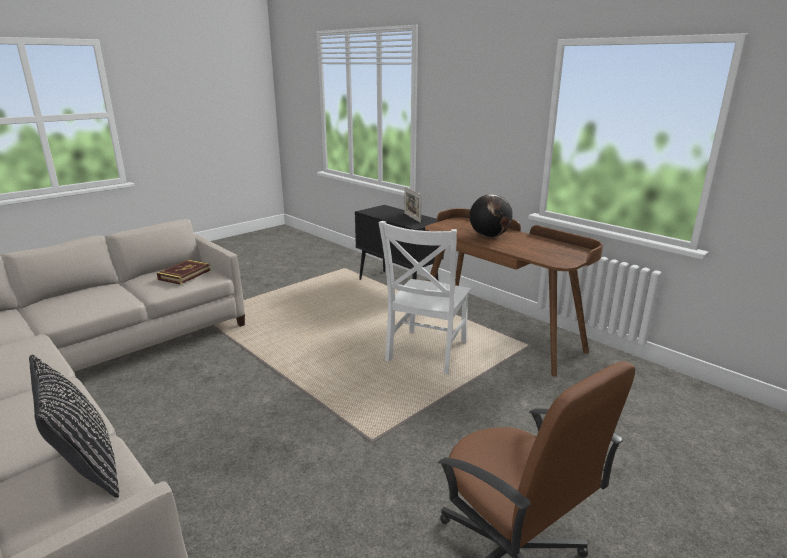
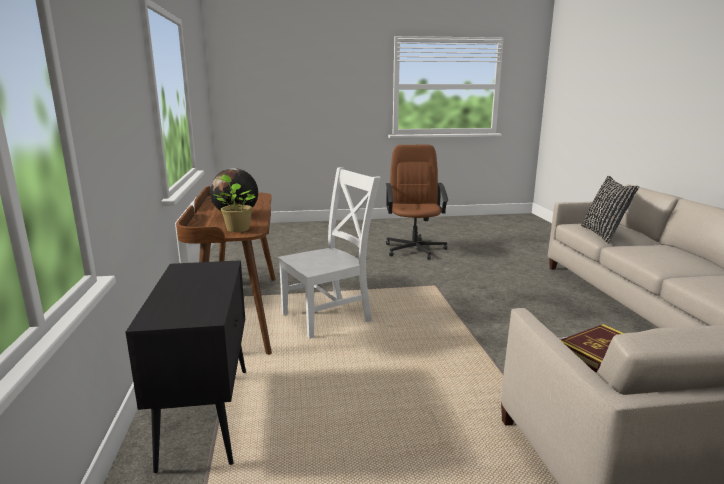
camera: 145 degrees left, 5 degrees down
(412, 217) = (188, 279): picture frame -> none
(450, 227) = (237, 229): none -> potted plant

